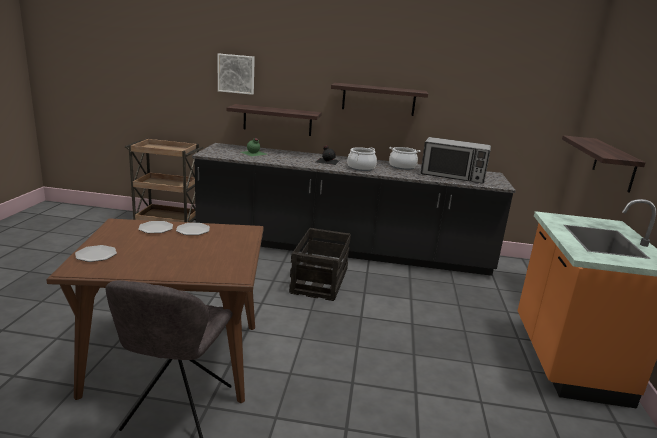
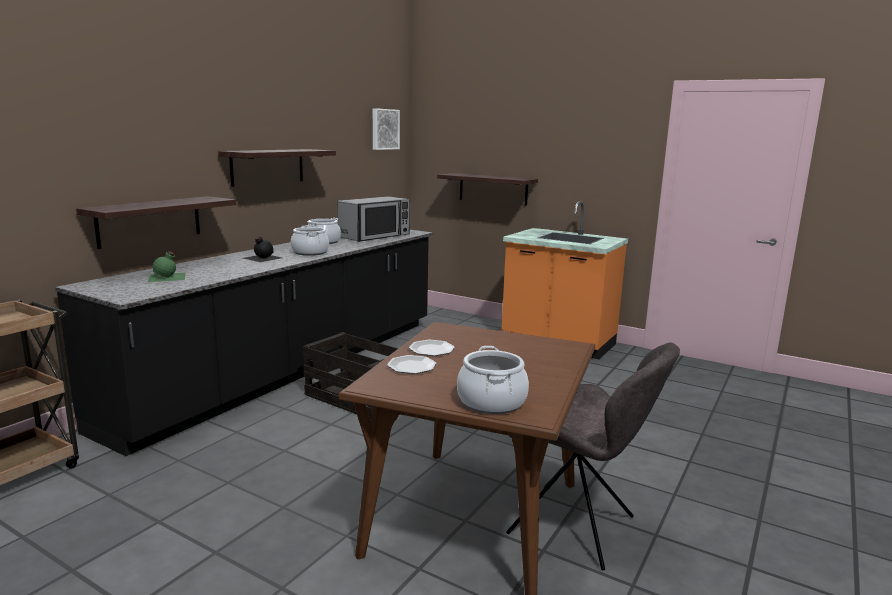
camera: 65 degrees left, 5 degrees down
(96, 255) = (491, 402): plate -> cooking pot
(236, 74) = (70, 154): picture -> picture (384, 129)

